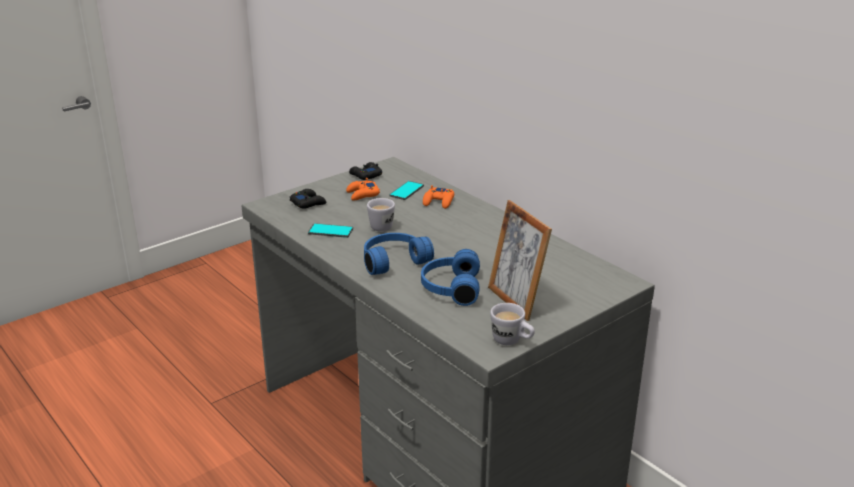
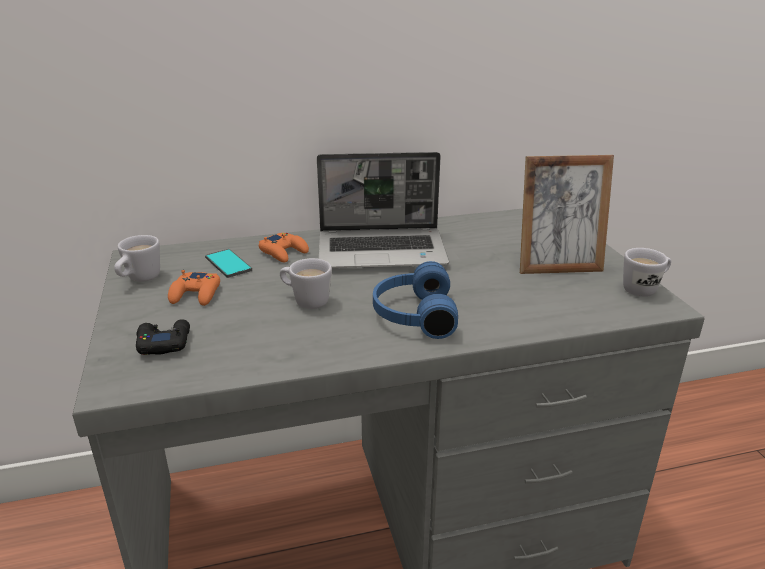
camera: 65 degrees left, 0 degrees up
(330, 231) = (281, 343): phone -> none
(365, 175) = (139, 279): black game controller -> white mug
(450, 288) = (508, 295): blue headphones -> none
(475, 232) = (383, 250): none -> laptop

